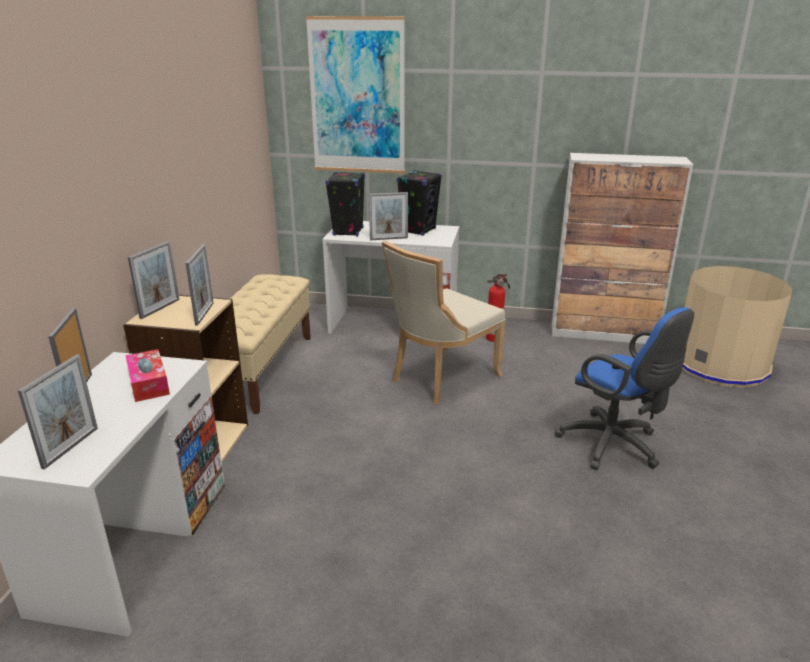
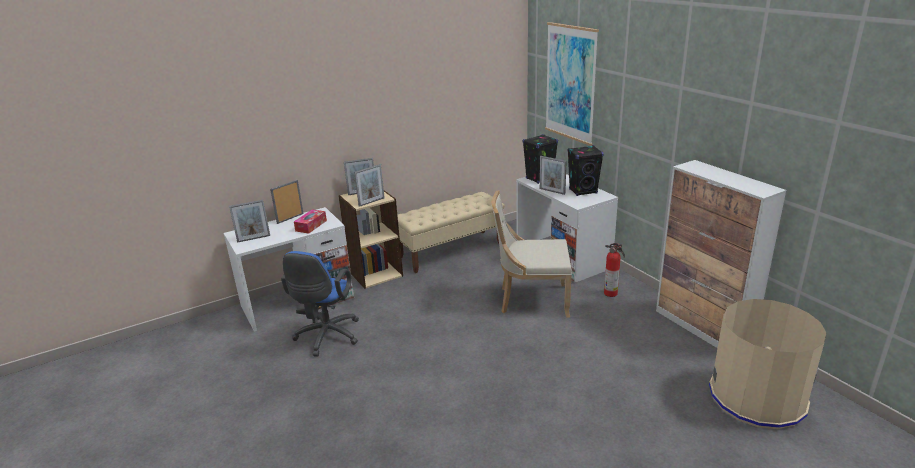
camera: 50 degrees right, 0 degrees up
(614, 446) = (556, 391): blue office chair -> blue office chair (326, 338)

